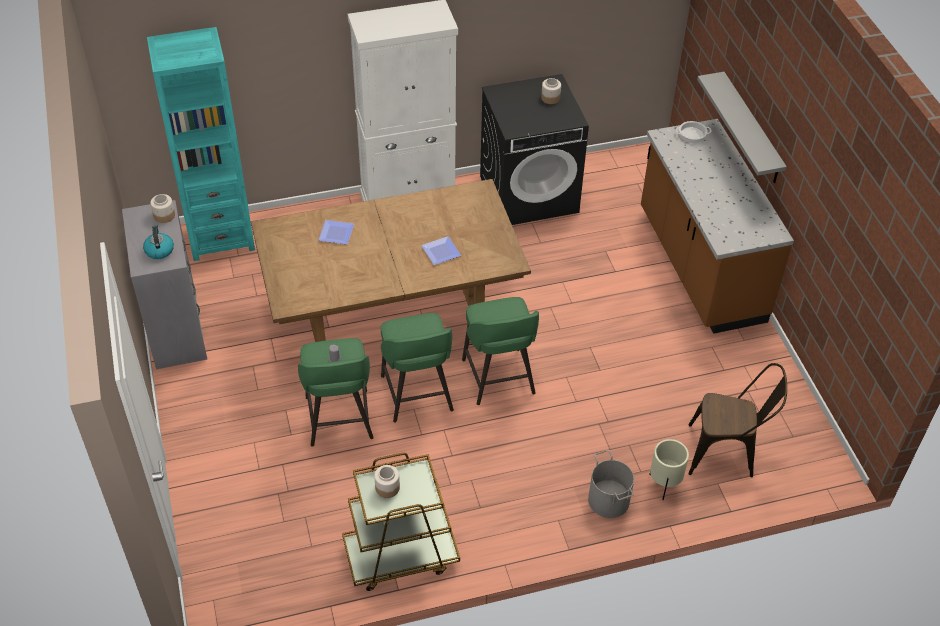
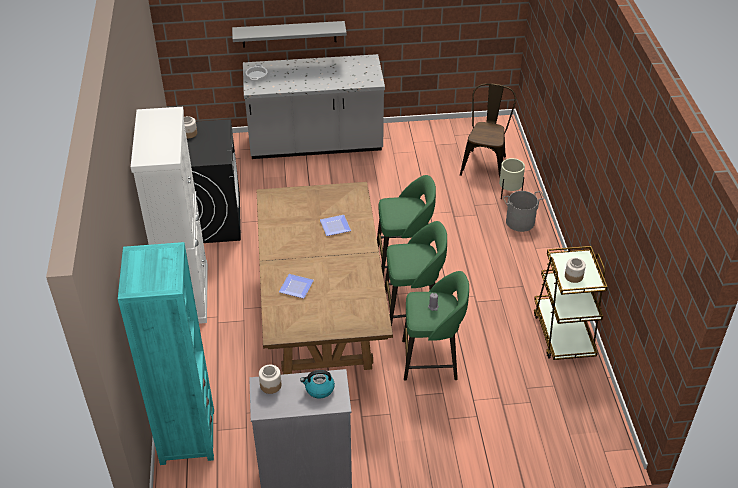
camera: 80 degrees left, 5 degrees down
(699, 266) = (316, 145): brown counter -> grey counter

